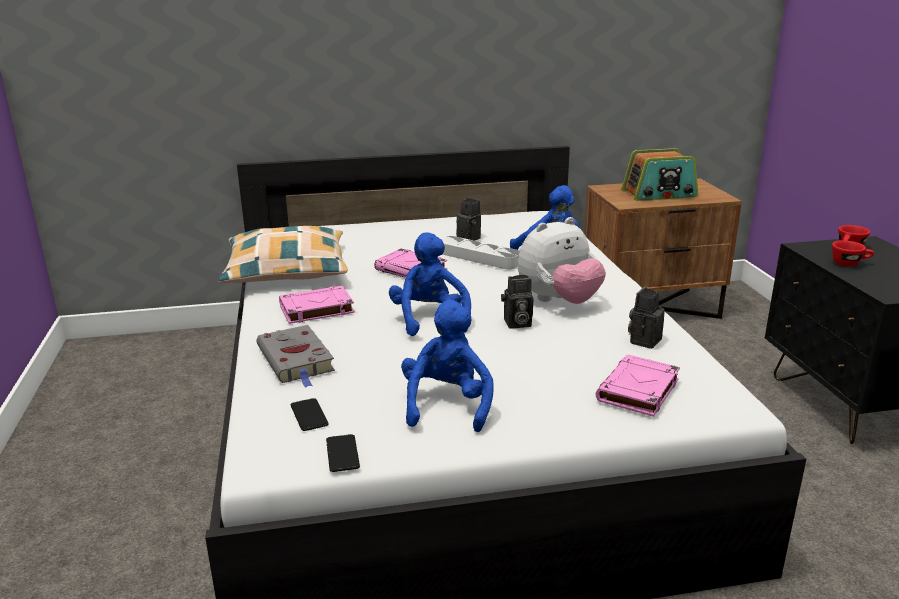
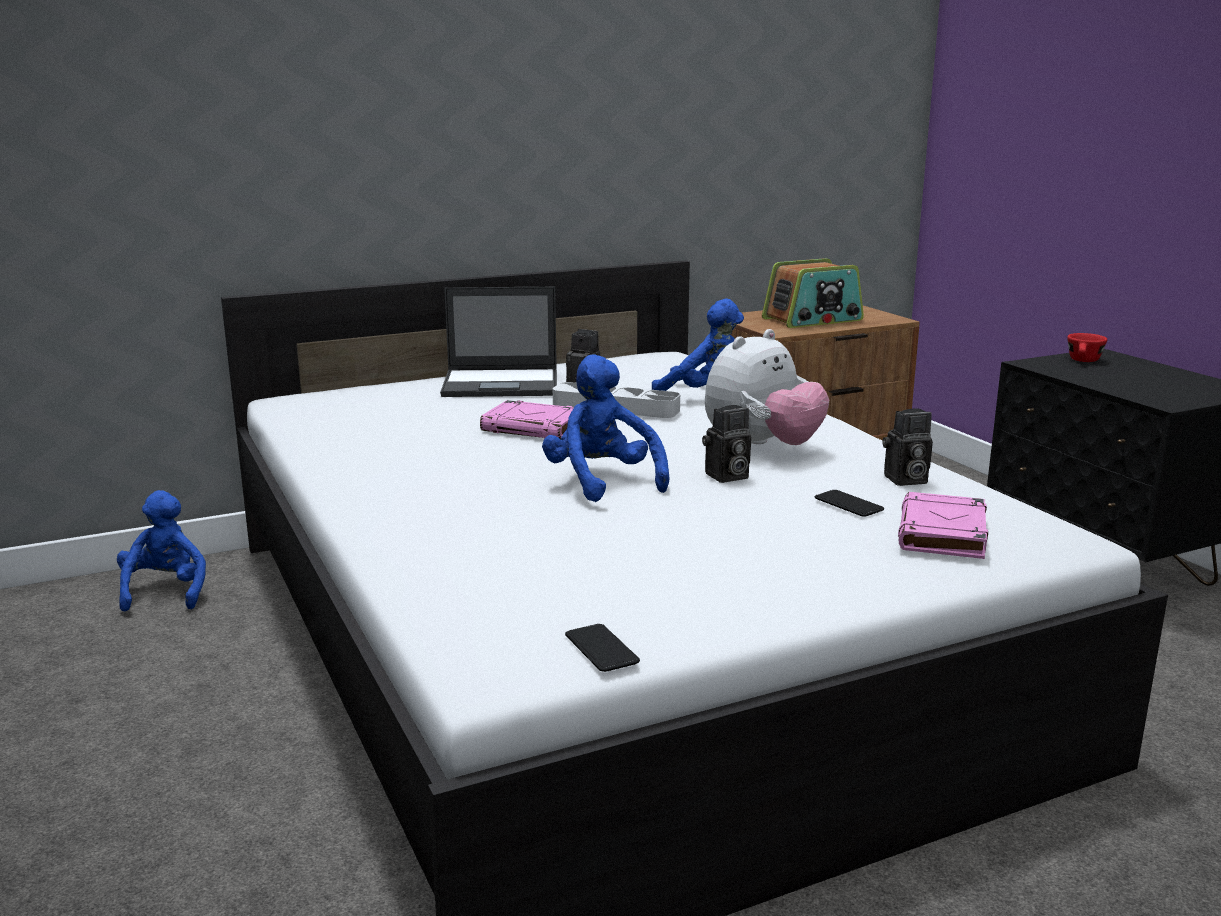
camera: 15 degrees left, 5 degrees down
(286, 270) = (343, 442): pillow -> none
(297, 360) = (445, 546): grey book -> none
(309, 415) = (516, 609): phone -> phone (848, 504)
(316, 309) = (426, 484): pink book -> none
(416, 231) = (502, 384): none -> laptop
(447, 405) = (704, 576): blue plush toy -> blue plush toy (166, 592)
(644, 340) = (904, 480): camera -> camera turned 120 degrees counterclockwise
(849, 263) = (1097, 376): red cup -> none

